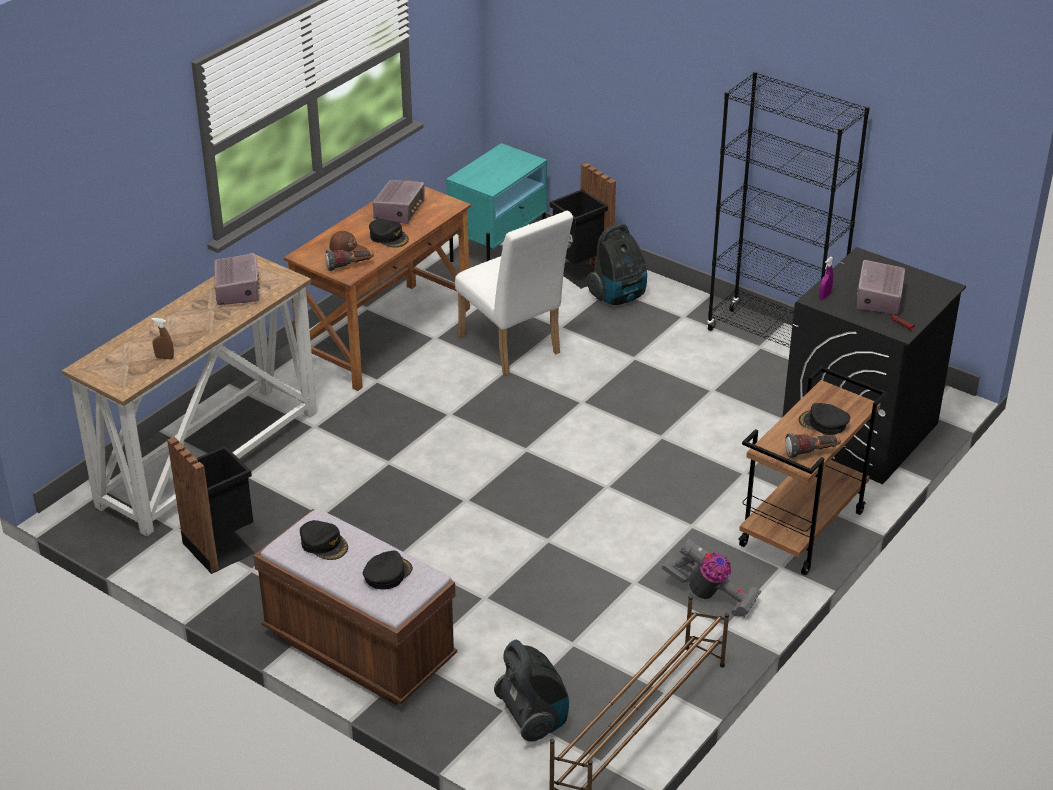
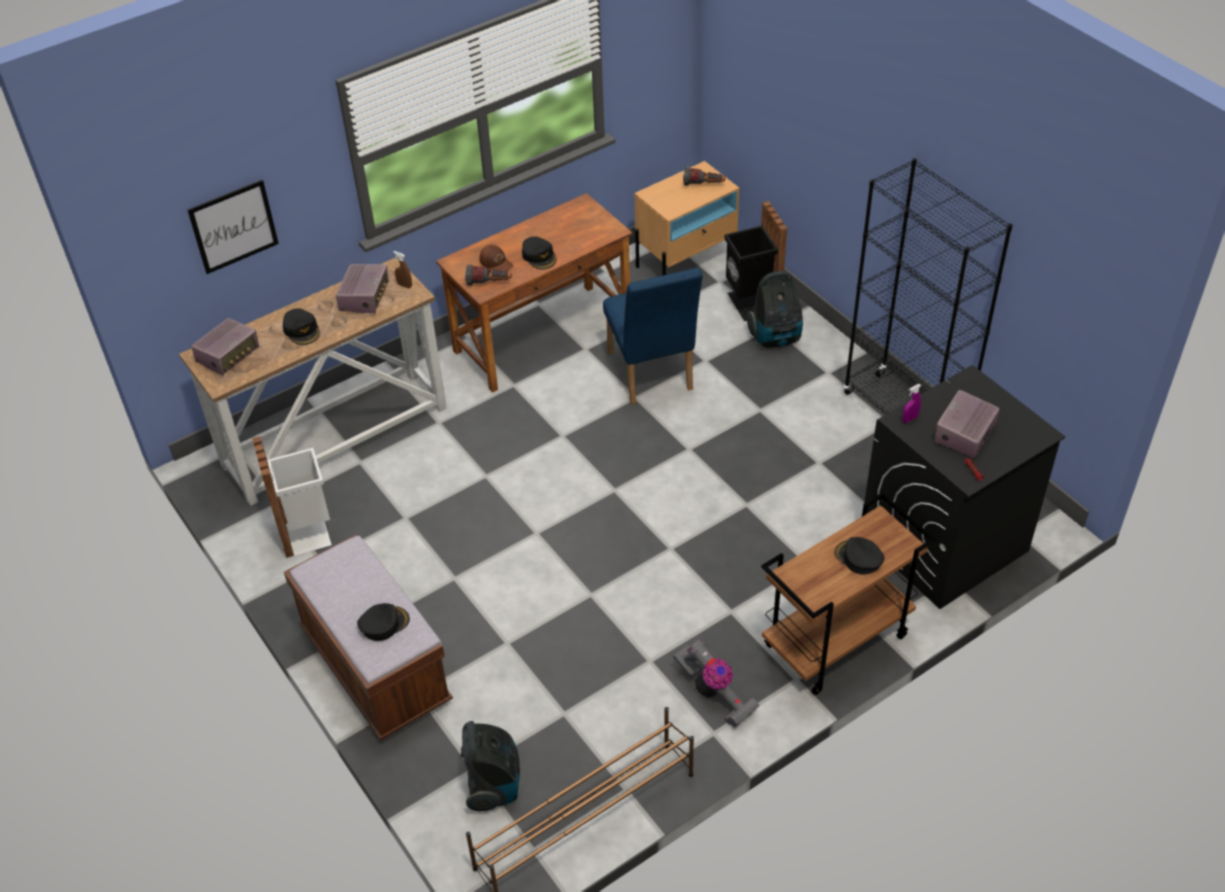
camera: 20 degrees right, 10 degrees up
(102, 226) = (233, 226): none -> picture
(164, 357) = (268, 359): brown spray bottle -> brown spray bottle (404, 285)
(221, 546) = (306, 531): black trash can -> white trash can
(324, 544) = (344, 577): black cap -> black cap (302, 330)
(399, 211) = (562, 228): radio -> radio (229, 355)
(498, 248) = (687, 261): turquoise nightstand -> beige nightstand
(513, 349) = (651, 376): white chair -> blue chair
(811, 453) = (830, 591): flashlight -> flashlight (704, 185)

